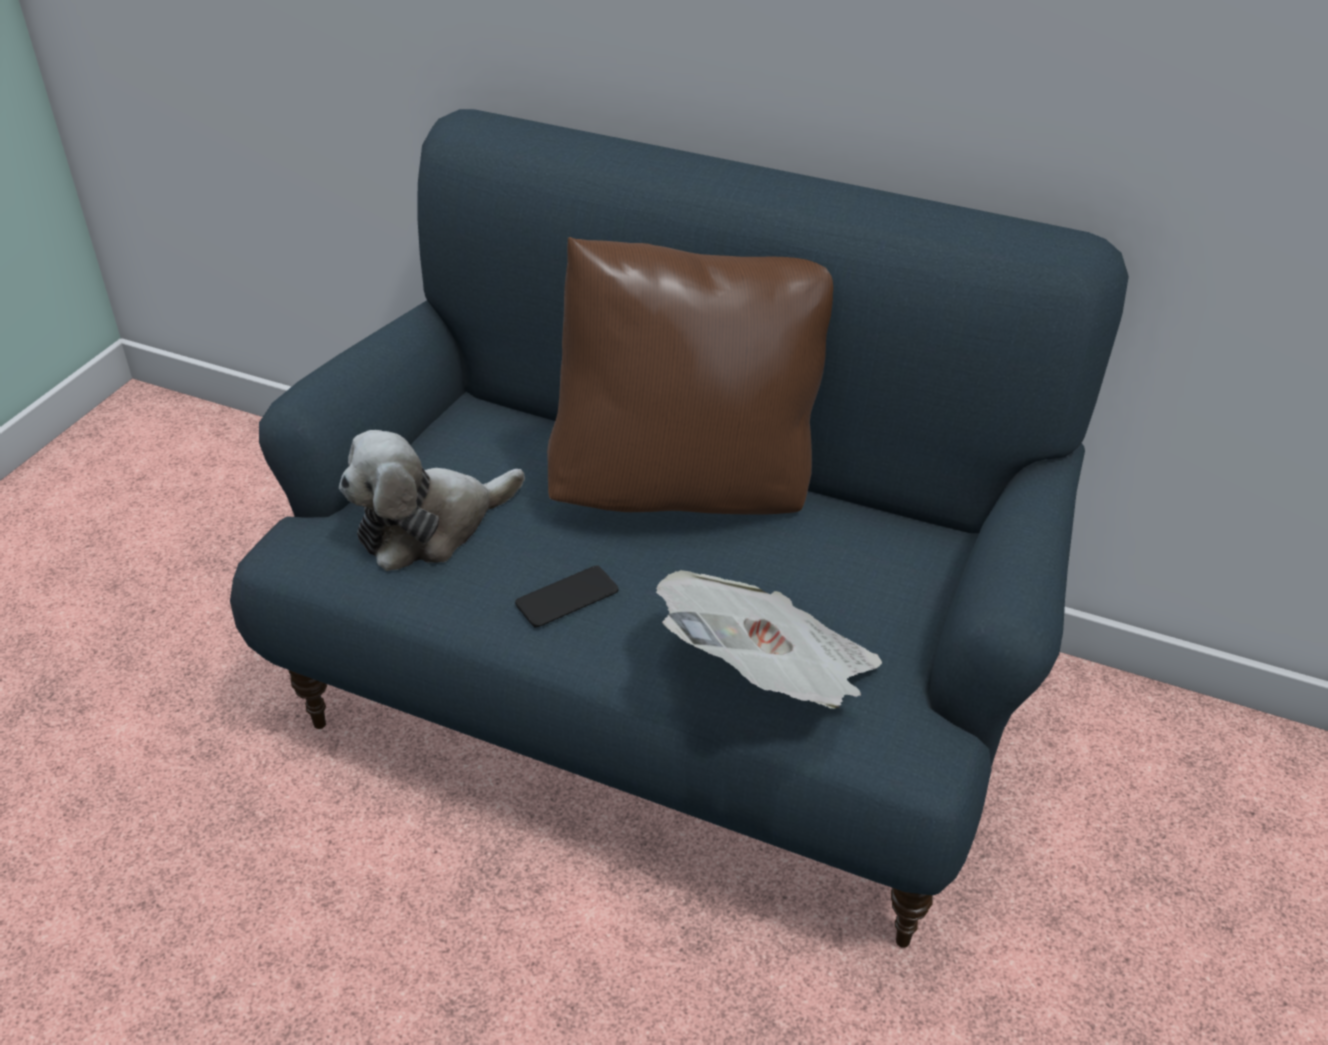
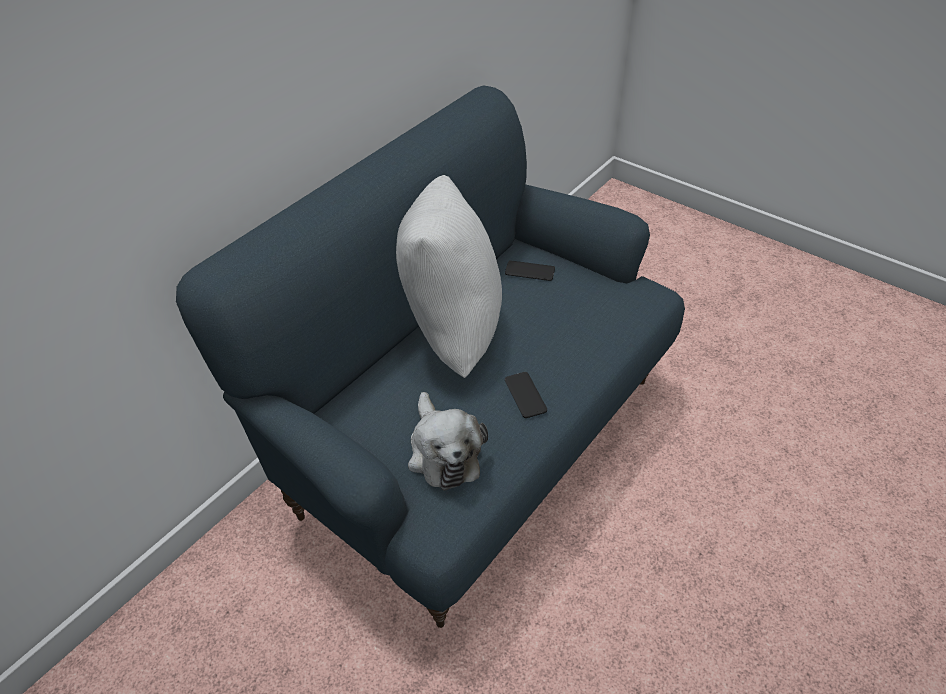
camera: 75 degrees left, 5 degrees up
(691, 491) = (450, 331): brown pillow -> white pillow
(770, 679) = (603, 328): newspaper -> none
(889, 560) = (529, 271): none -> phone

